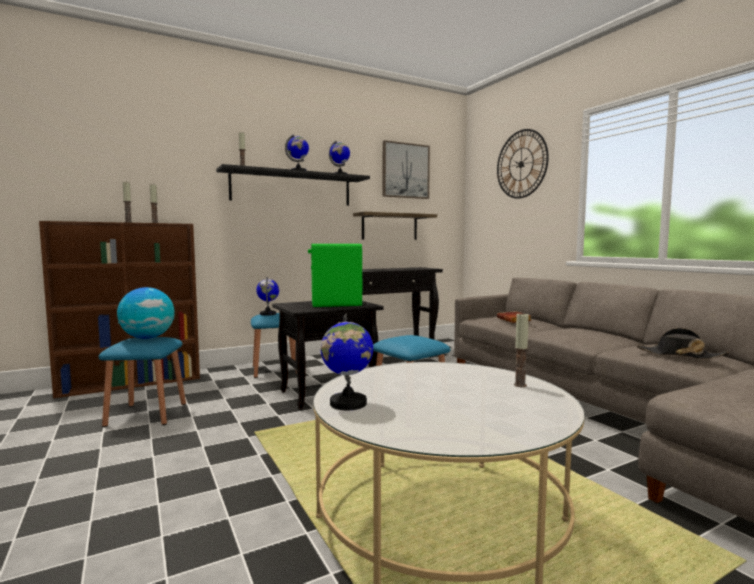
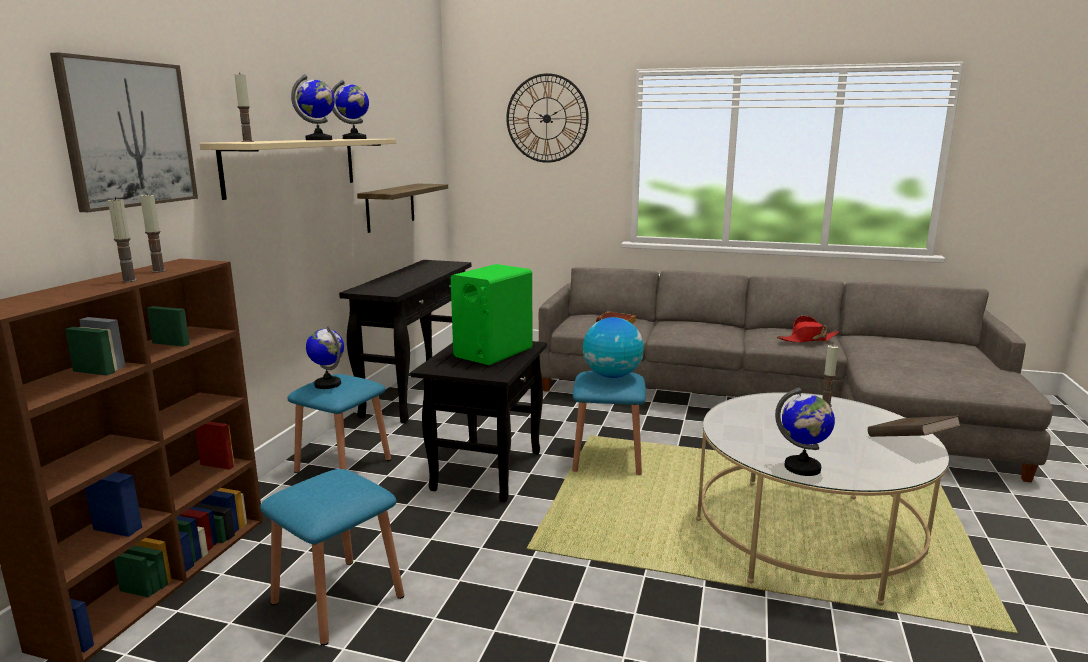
camera: 45 degrees left, 10 degrees up
(147, 338) = (326, 483): globe -> globe (612, 376)
(292, 188) = (293, 165): black shelf -> beige shelf
(405, 171) = (398, 119): picture -> picture (128, 134)
(512, 428) = (910, 443): none -> brown book
(679, 355) = (807, 339): black hat -> red hat

